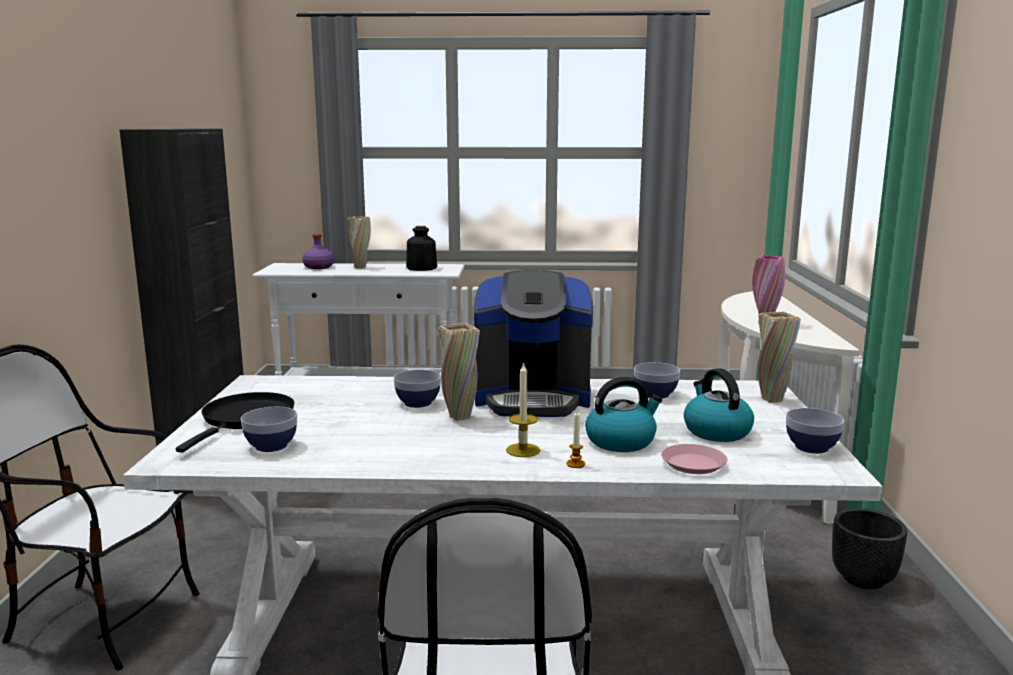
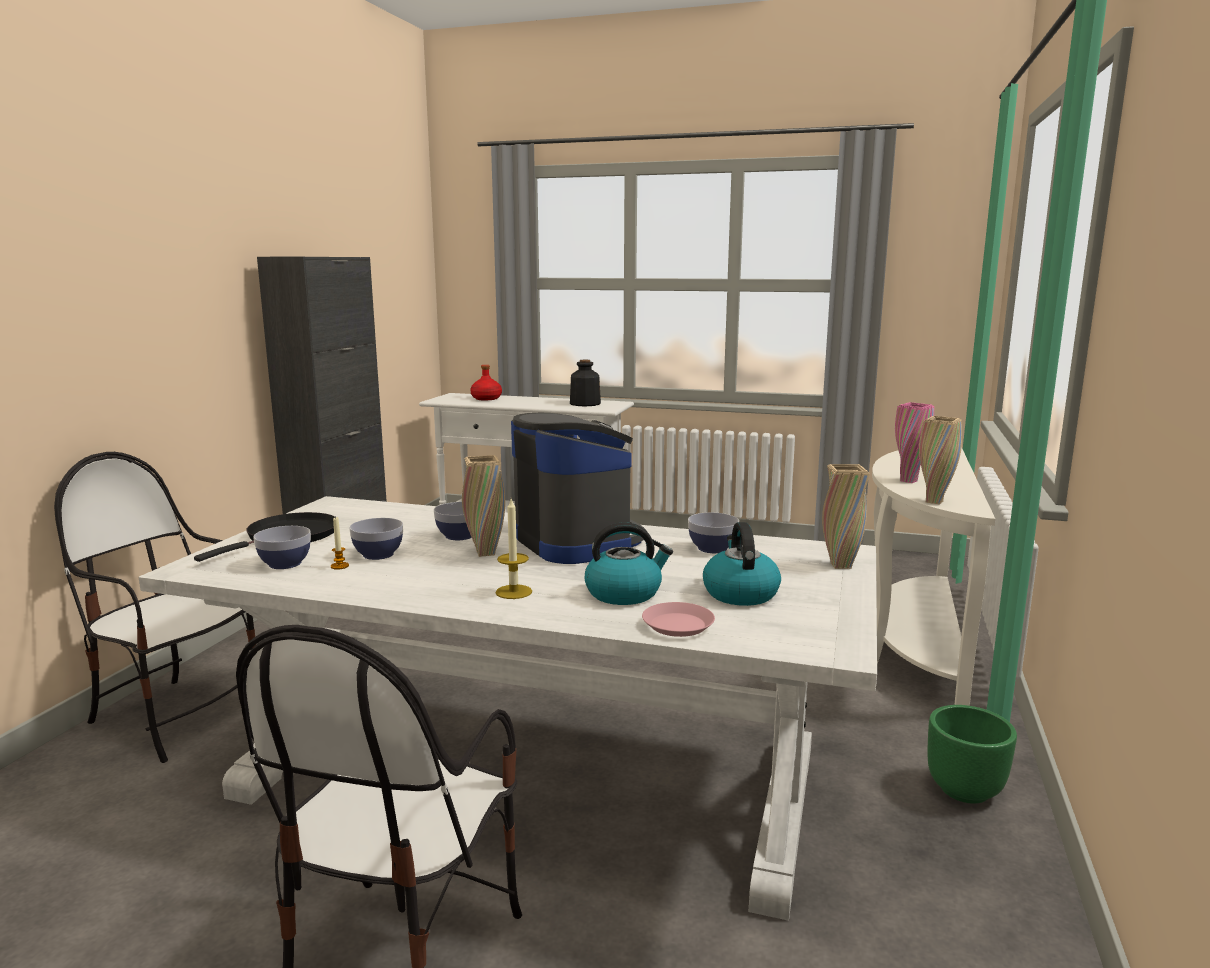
camera: 15 degrees right, 0 degrees up
(318, 267) = (486, 398): purple bottle -> red bottle
(360, 267) = (526, 400): beige vase -> beige vase (934, 501)
(533, 399) = (577, 541): coffee machine -> coffee machine turned 135 degrees counterclockwise
(575, 464) = (552, 611): candle -> candle (339, 566)
(811, 447) = (833, 621): bowl -> bowl (378, 554)
(864, 579) = (965, 790): black planter -> green planter

